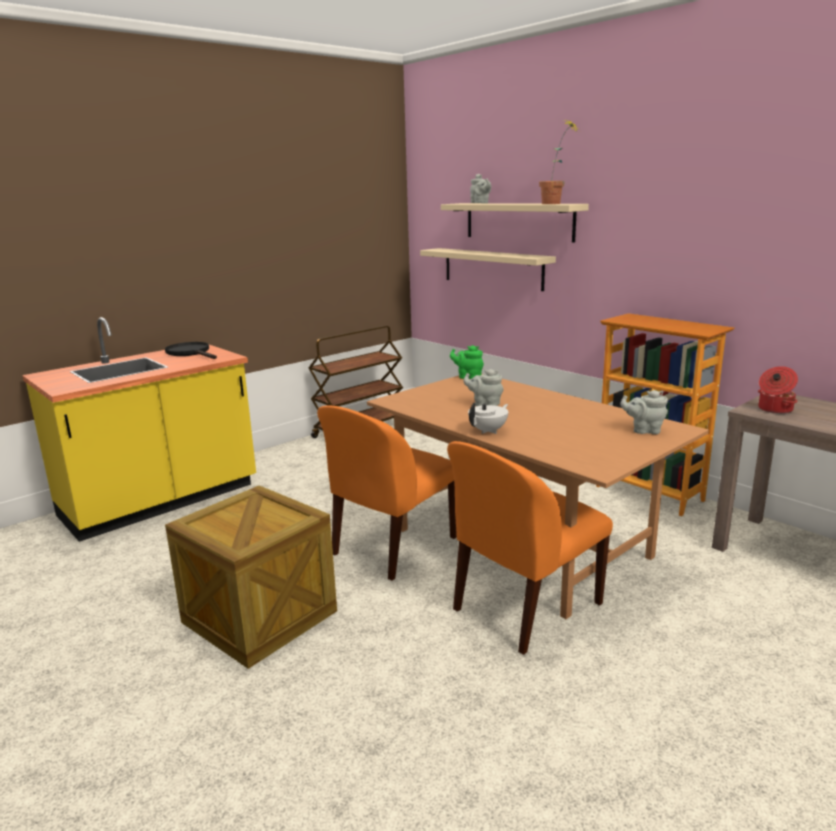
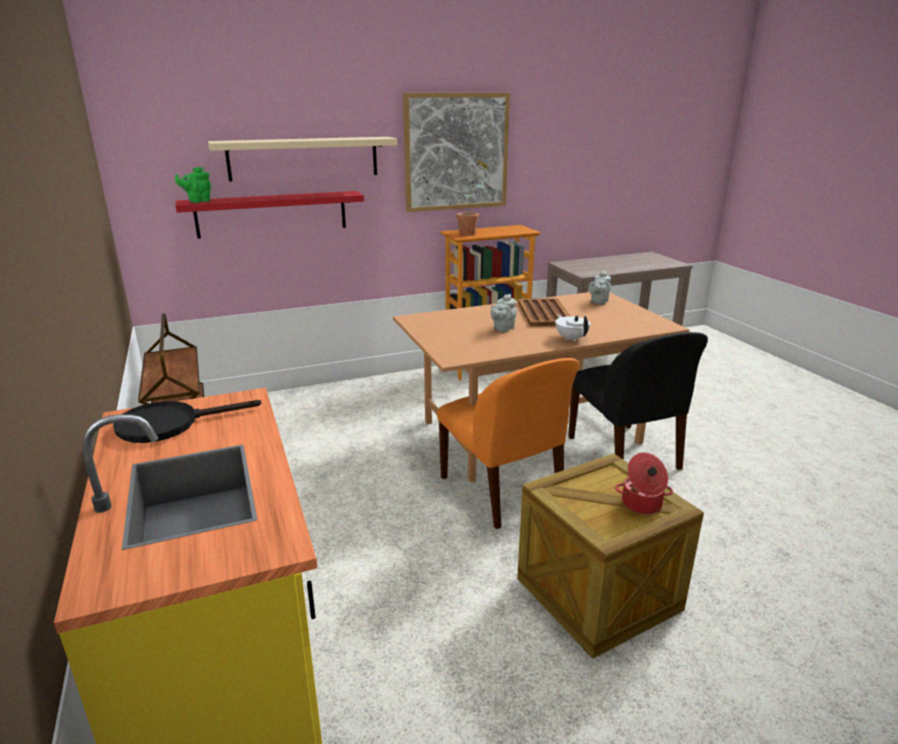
camera: 70 degrees left, 5 degrees up
(468, 377) = (411, 320): green teapot -> green teapot (198, 201)
(480, 203) = (259, 140): grey teapot -> none
(492, 268) = (272, 214): beige shelf -> red shelf
(524, 608) = (624, 454): orange chair -> black chair
(556, 203) = (367, 137): potted plant -> potted plant (472, 233)
(559, 413) = (544, 313): none -> brown tray
(659, 224) = (456, 152): none -> picture
(774, 409) = (587, 270): cooking pot -> cooking pot (641, 504)

